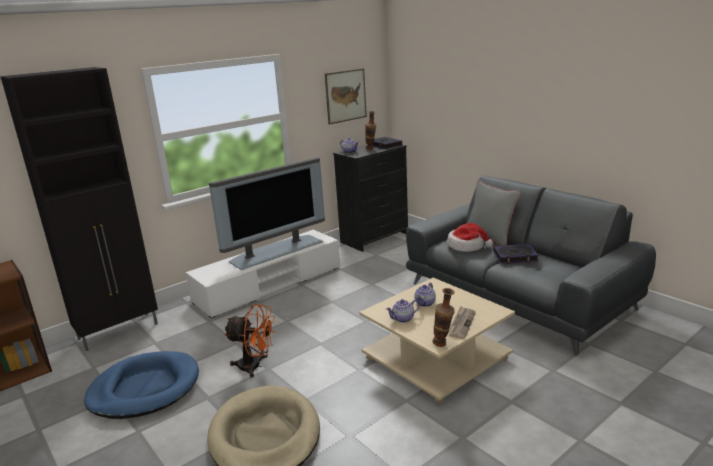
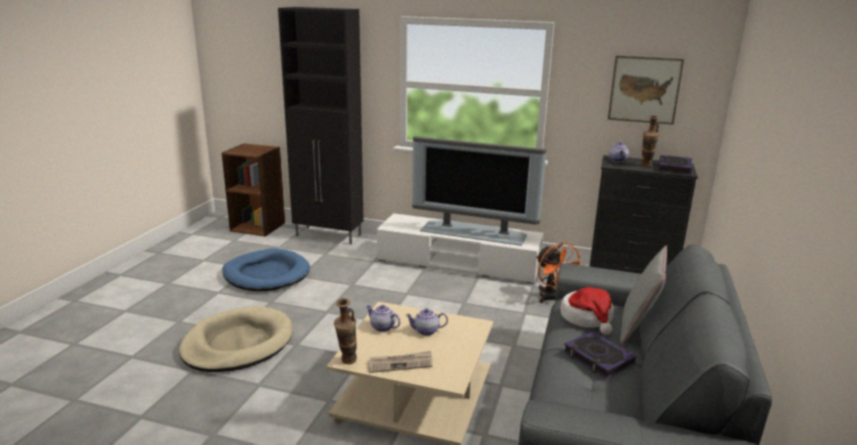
camera: 55 degrees right, 0 degrees up
(255, 366) = (325, 305): orange fan -> orange fan (552, 298)

